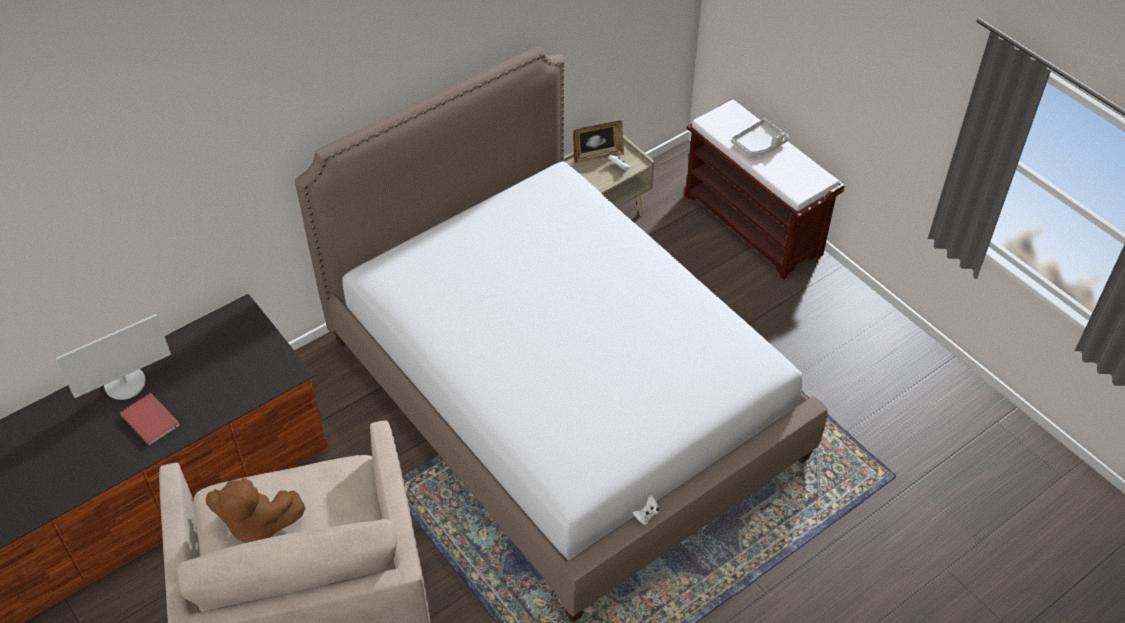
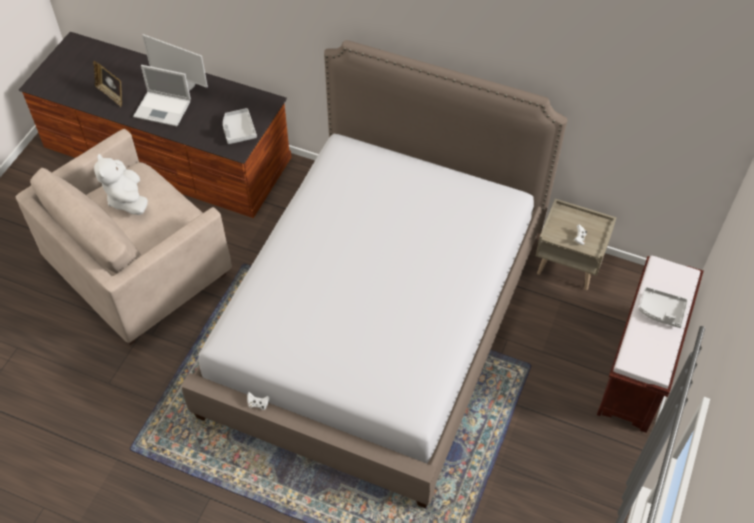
camera: 60 degrees right, 5 degrees up
(152, 419) = (163, 109): red book -> laptop
(256, 525) = (127, 199): brown plush toy -> white plush toy
(259, 359) = (238, 130): none -> grey tray
(597, 156) = (580, 220): picture frame -> picture frame (111, 94)

